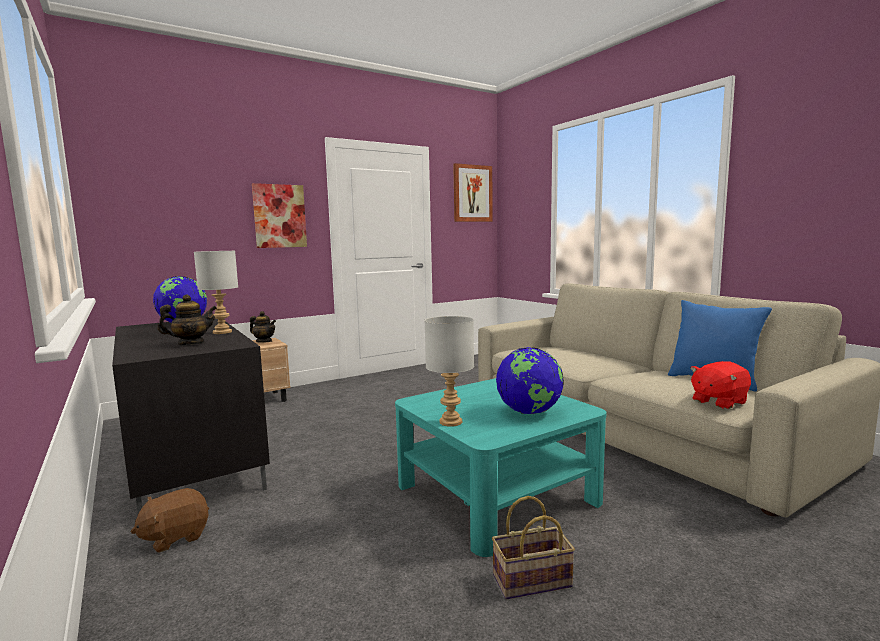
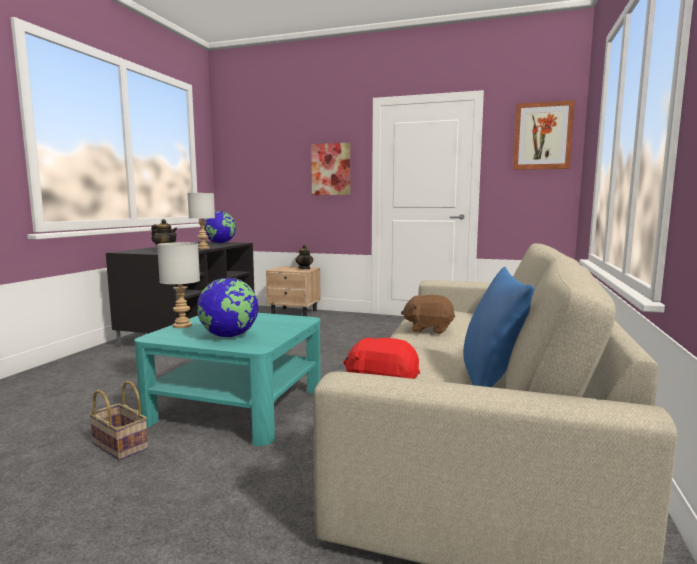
camera: 50 degrees right, 0 degrees up
(175, 537) = (111, 355): brown plush toy -> brown plush toy (428, 329)

